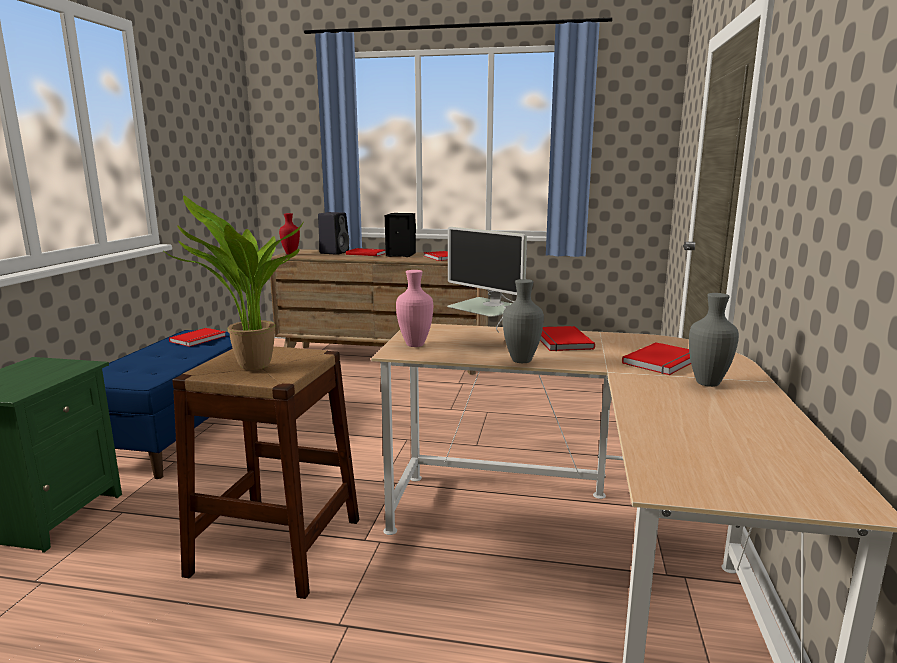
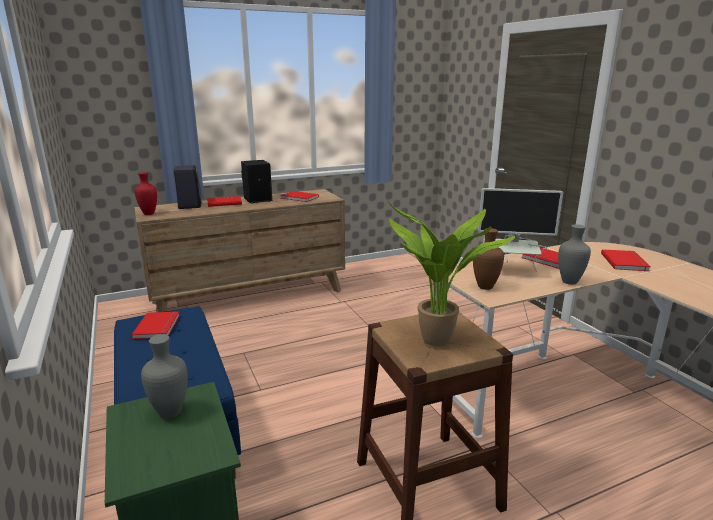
camera: 35 degrees left, 5 degrees up
(414, 345) = (484, 287): pink vase -> brown vase
(709, 384) = (675, 272): grey vase -> grey vase (172, 413)

